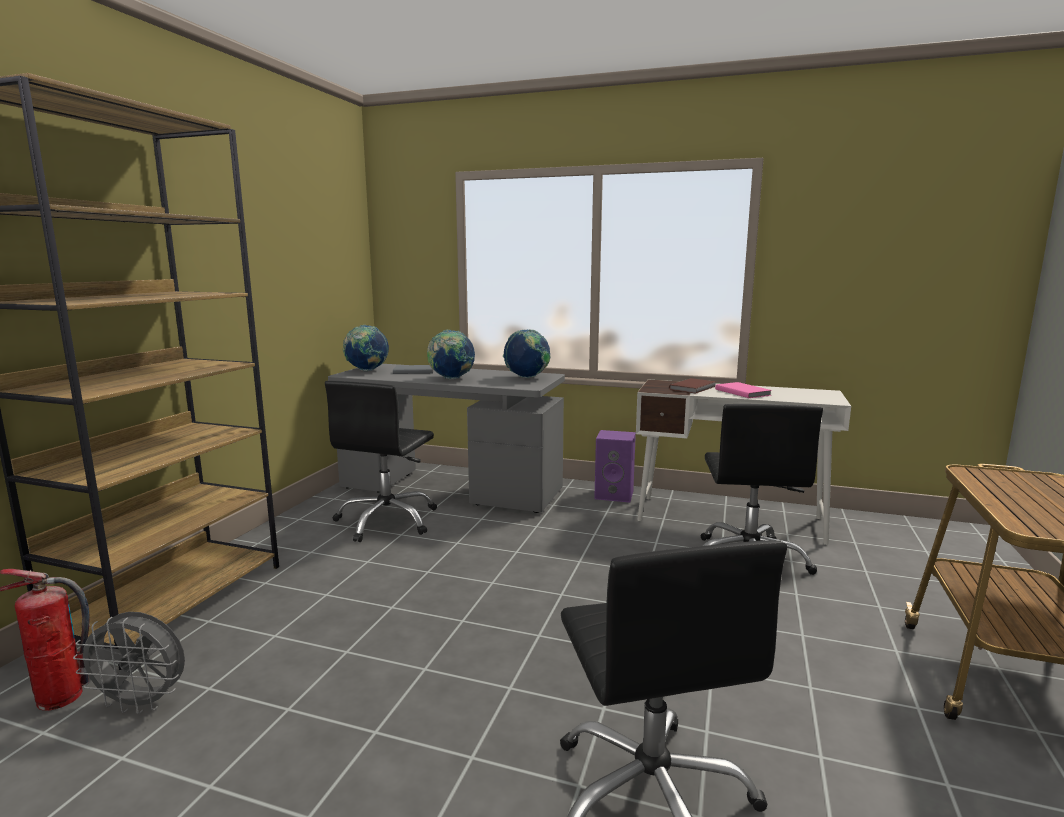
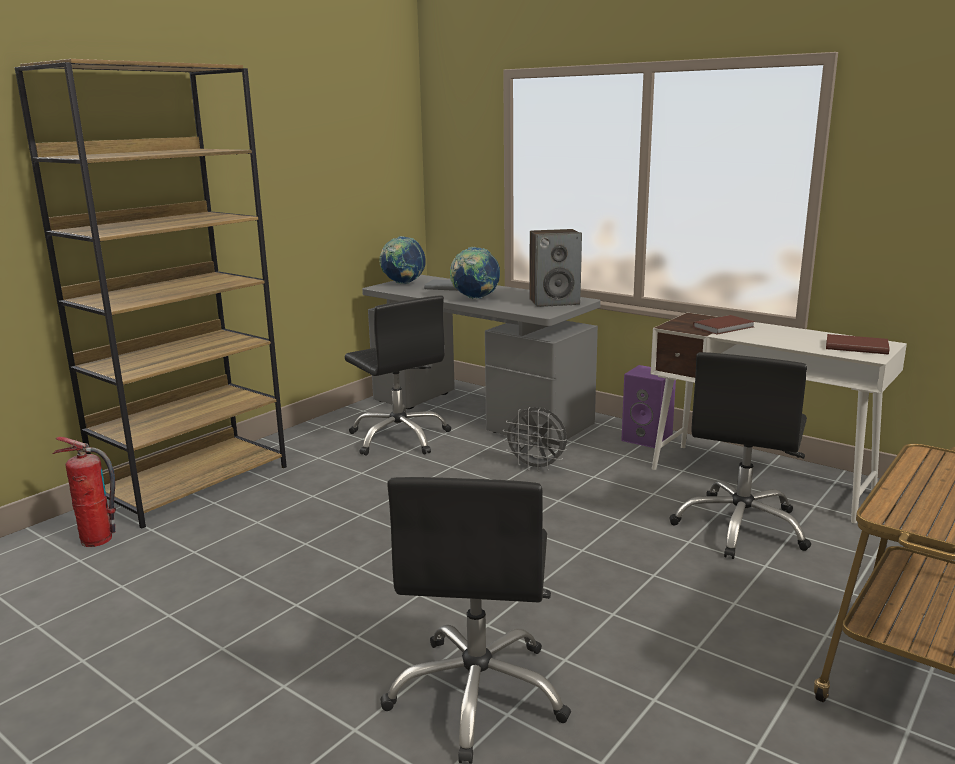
camera: 20 degrees right, 5 degrees up
(142, 703) = (146, 553): grey fan -> grey fan (537, 467)
(387, 520) = (399, 437): black office chair -> black office chair turned 75 degrees counterclockwise
(527, 377) = (554, 302): globe -> speaker
(743, 392) = (776, 337): pink book -> none
(810, 395) = (855, 346): none -> brown book

